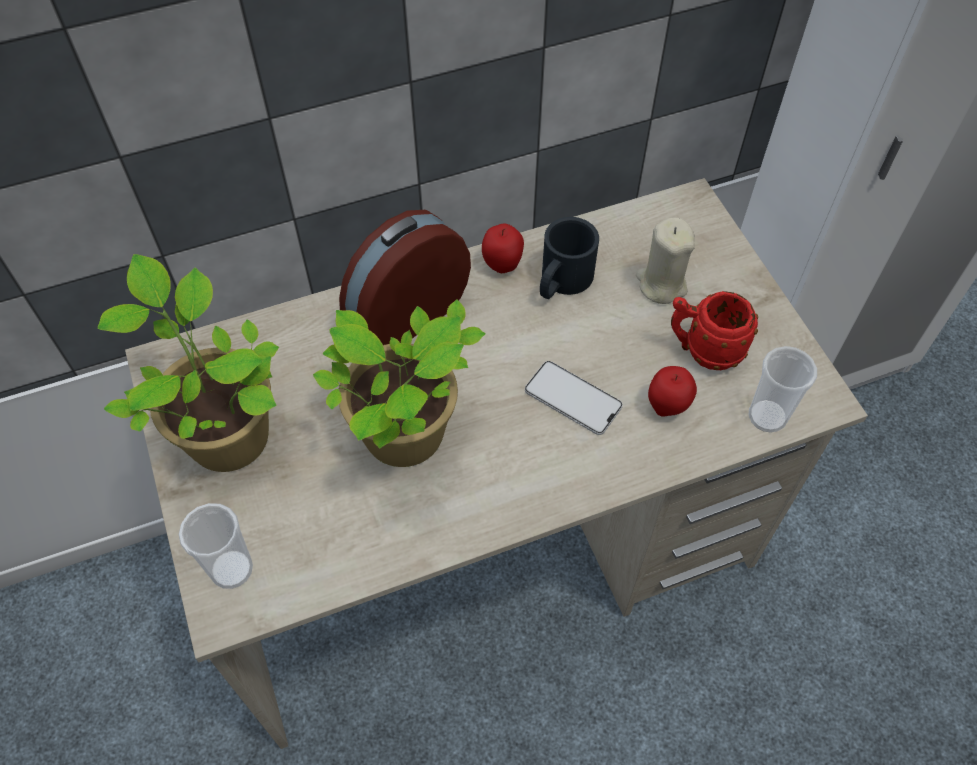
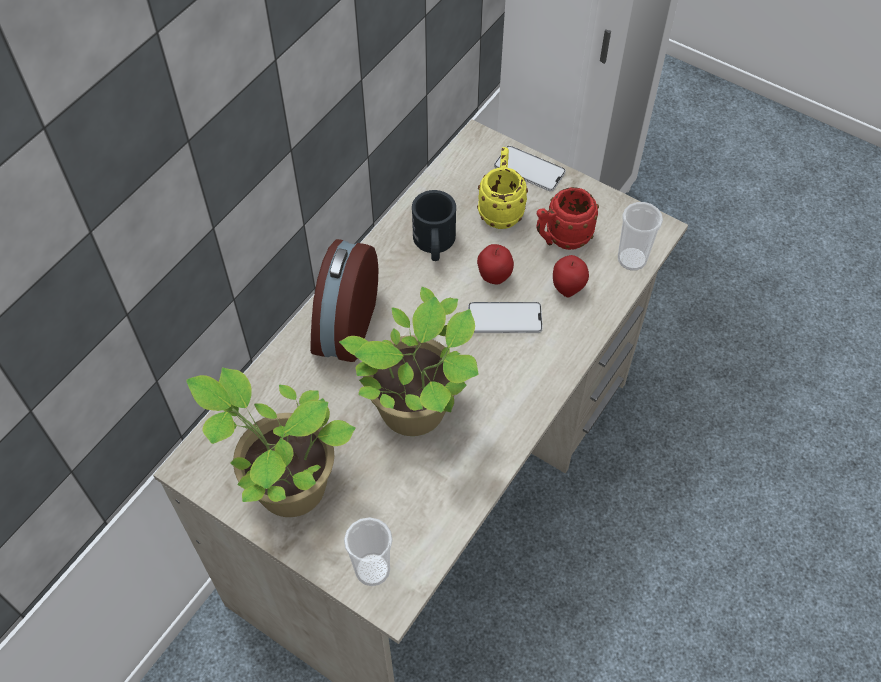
camera: 35 degrees left, 0 degrees up
(502, 265) = (384, 254): apple -> apple (494, 277)
(661, 284) = (501, 209): beige candle -> yellow mug
(726, 259) = (529, 169): none -> phone

